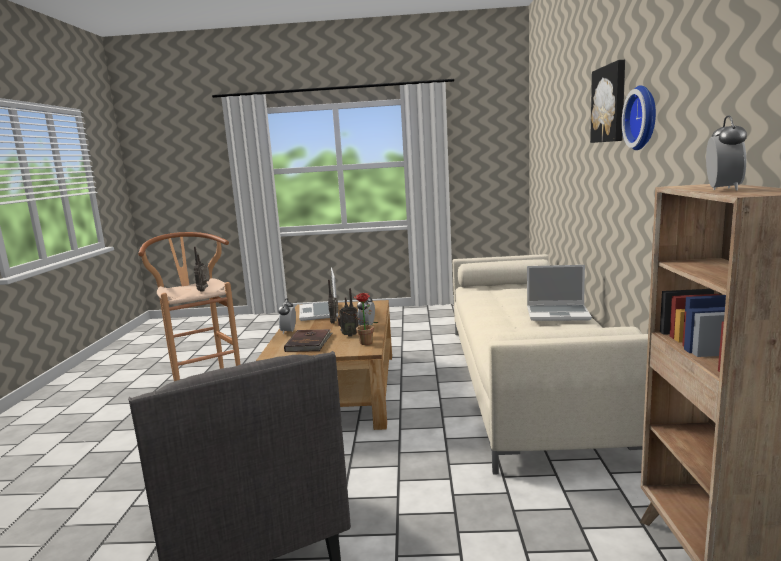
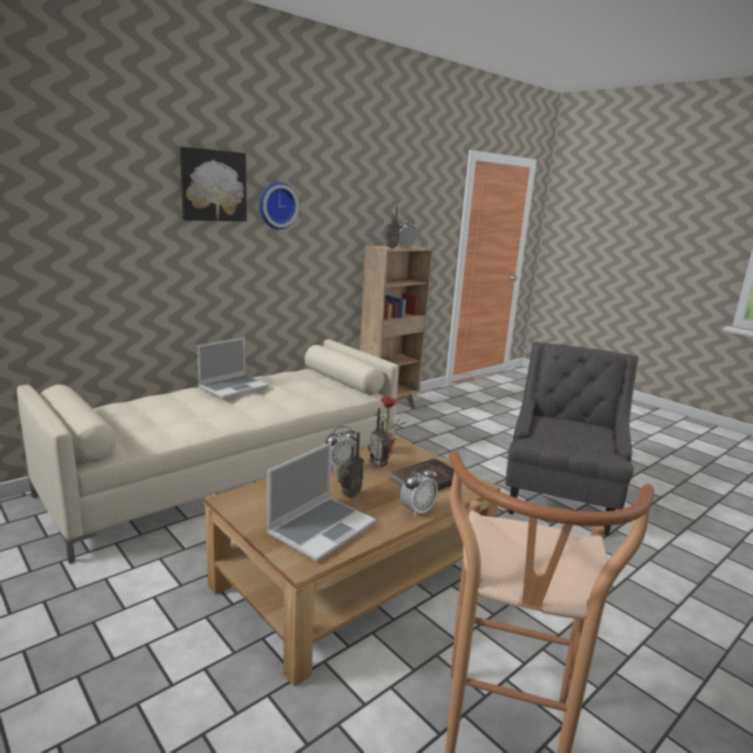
camera: 135 degrees left, 5 degrees up
(204, 290) = (515, 527): radio -> radio (390, 248)
(558, 314) = (234, 387): laptop -> laptop turned 75 degrees clockwise

